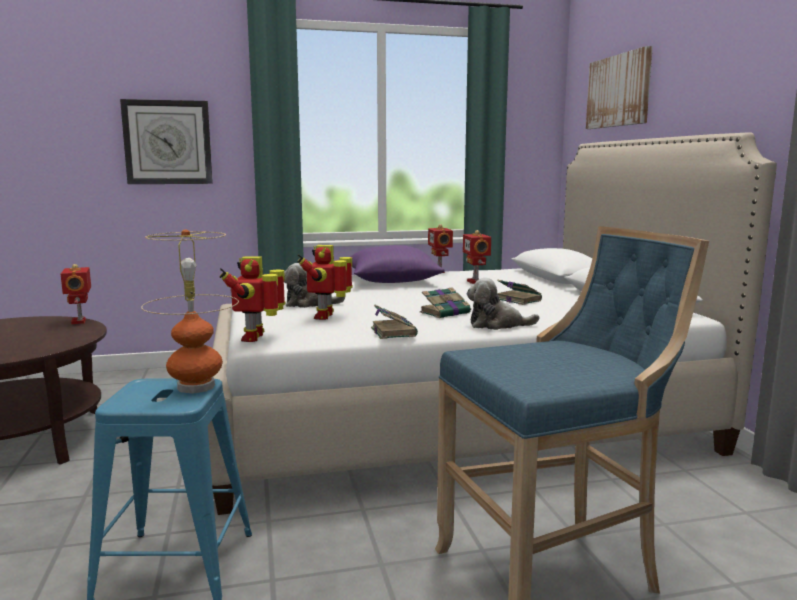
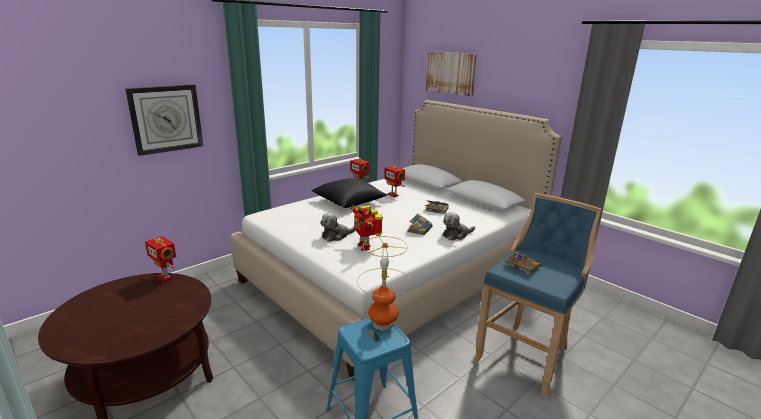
camera: 30 degrees left, 10 degrees up
(256, 337) = (358, 276): toy robot -> none
(392, 281) = (349, 202): purple pillow -> black pillow
(393, 332) = (419, 253): book -> book (521, 265)

